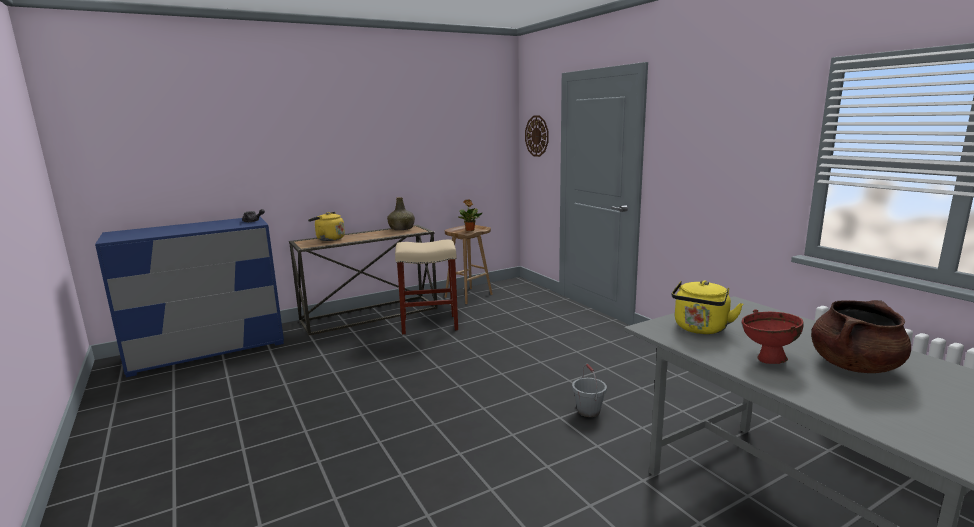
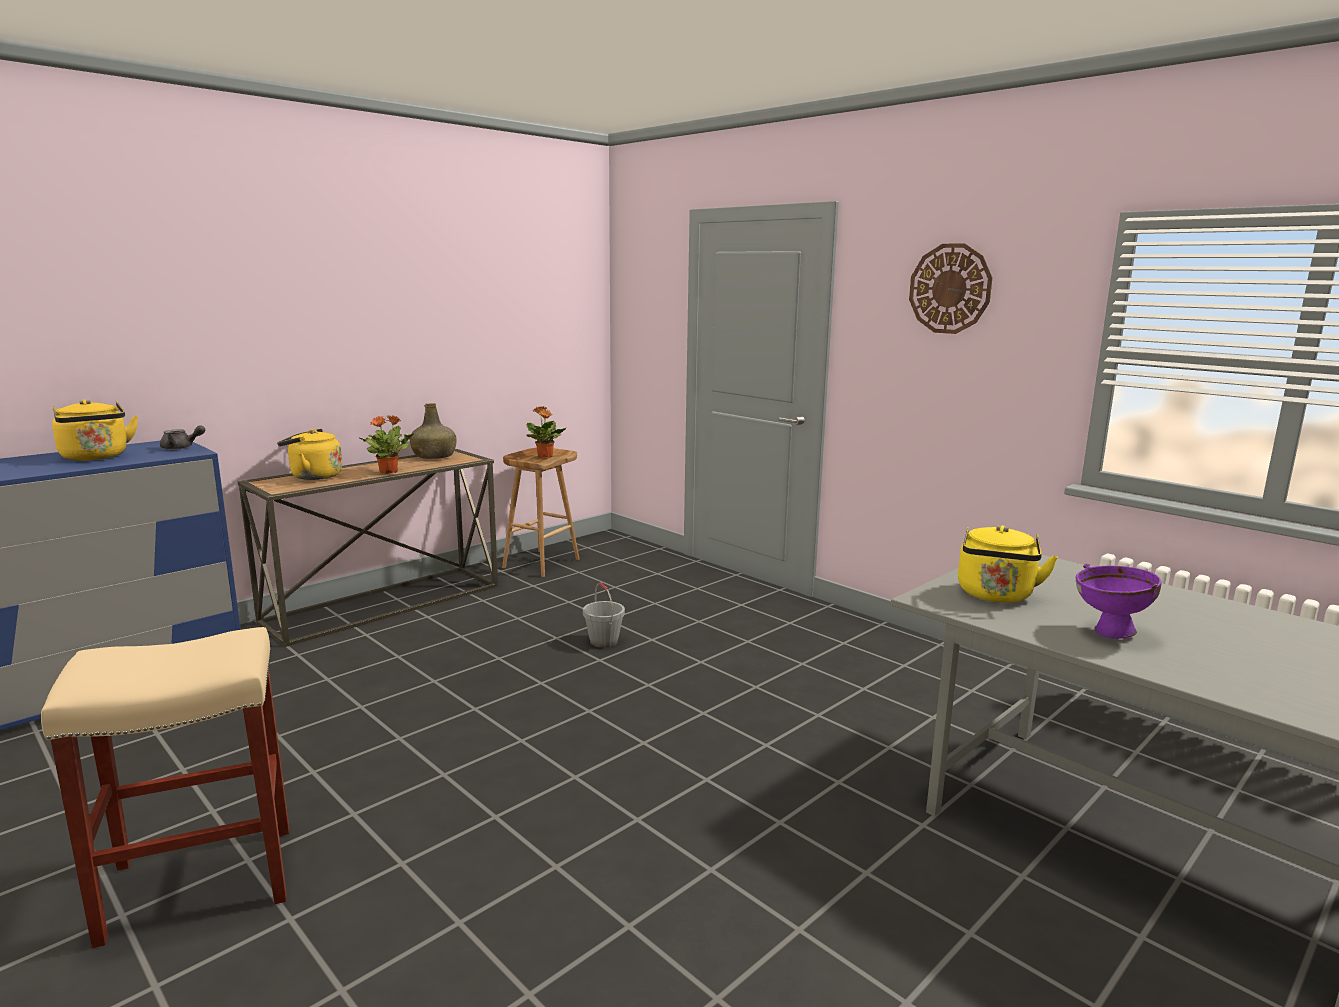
camera: 15 degrees left, 0 degrees up
(208, 226) = (96, 457): none -> yellow kettle
(370, 237) = (389, 472): none -> potted plant
(430, 324) = (497, 613): beige stool -> beige stool (203, 880)
(537, 136) = (644, 306): wall clock -> wall clock (950, 289)
(588, 411) = (804, 731): grey bucket -> grey bucket (604, 641)
(768, 360) = (1110, 634): red bowl -> purple bowl
(854, 366) = (1215, 633): brown cooking pot -> none

